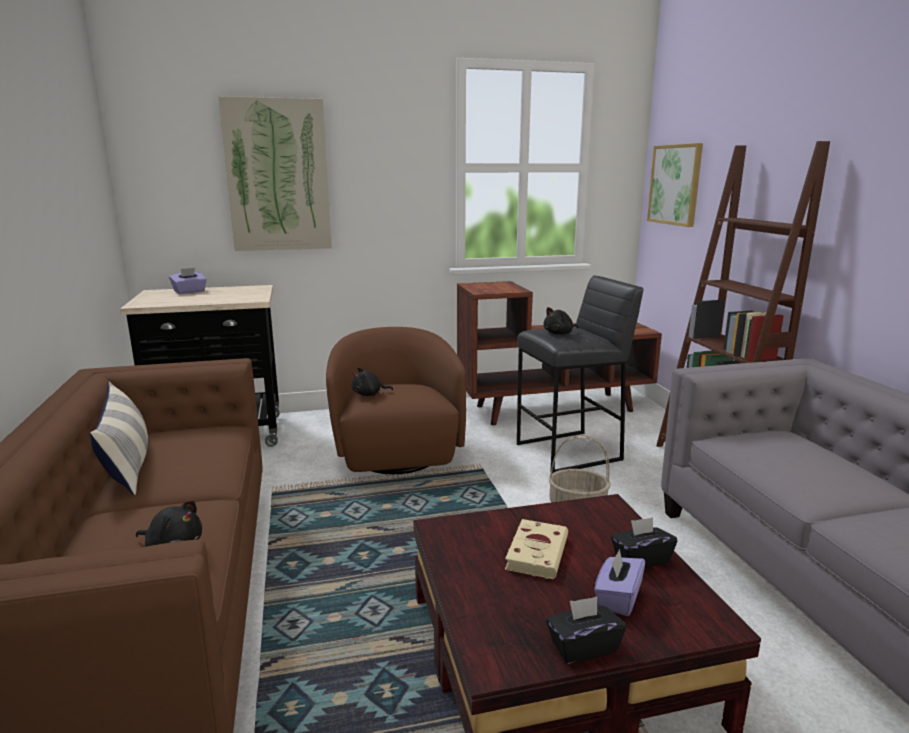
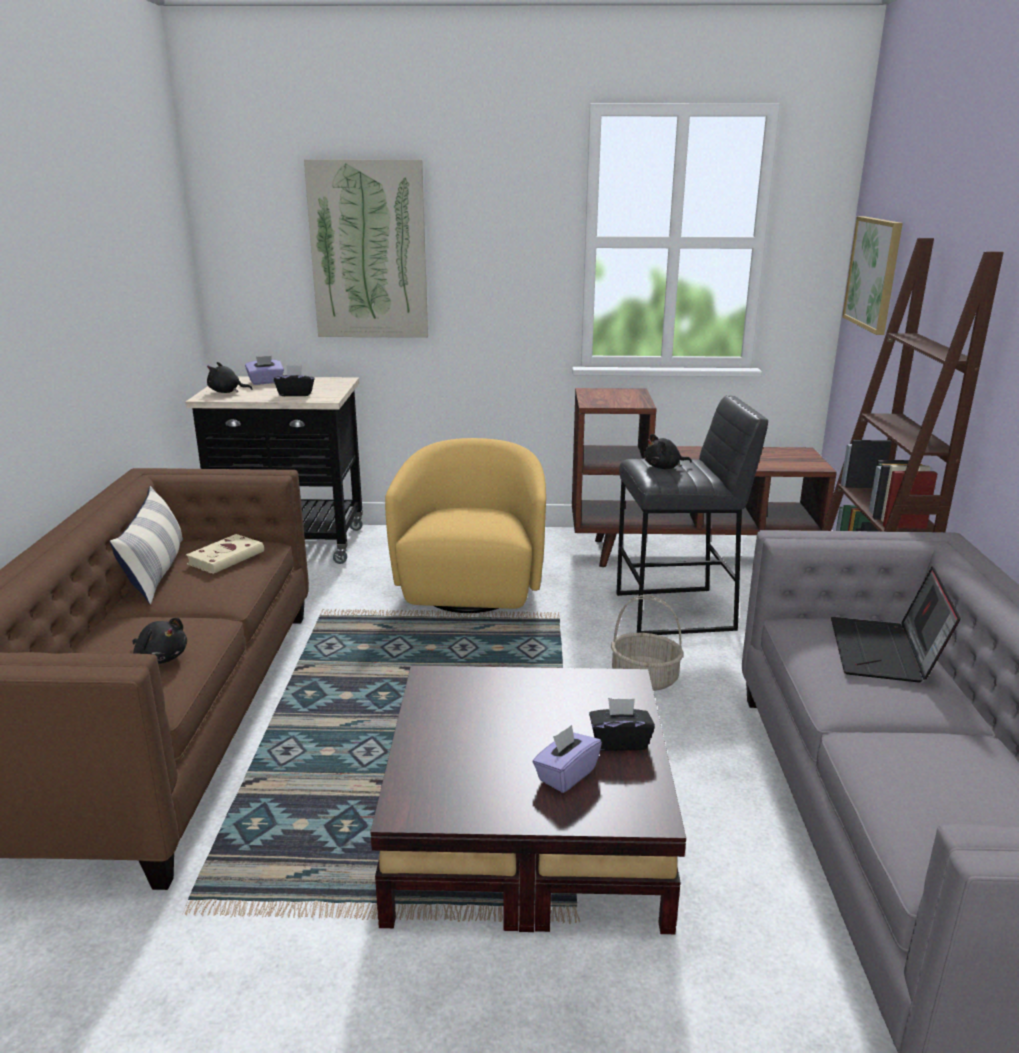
camera: 15 degrees right, 5 degrees up
(369, 394) = (435, 518): black plush toy -> black plush toy (227, 392)
(396, 452) = (471, 586): brown armchair -> yellow armchair
(537, 551) = (515, 716): beige book -> beige book (227, 557)
(583, 647) = (498, 812): black tissue box -> black tissue box (295, 394)
(807, 453) = (886, 653): none -> laptop

